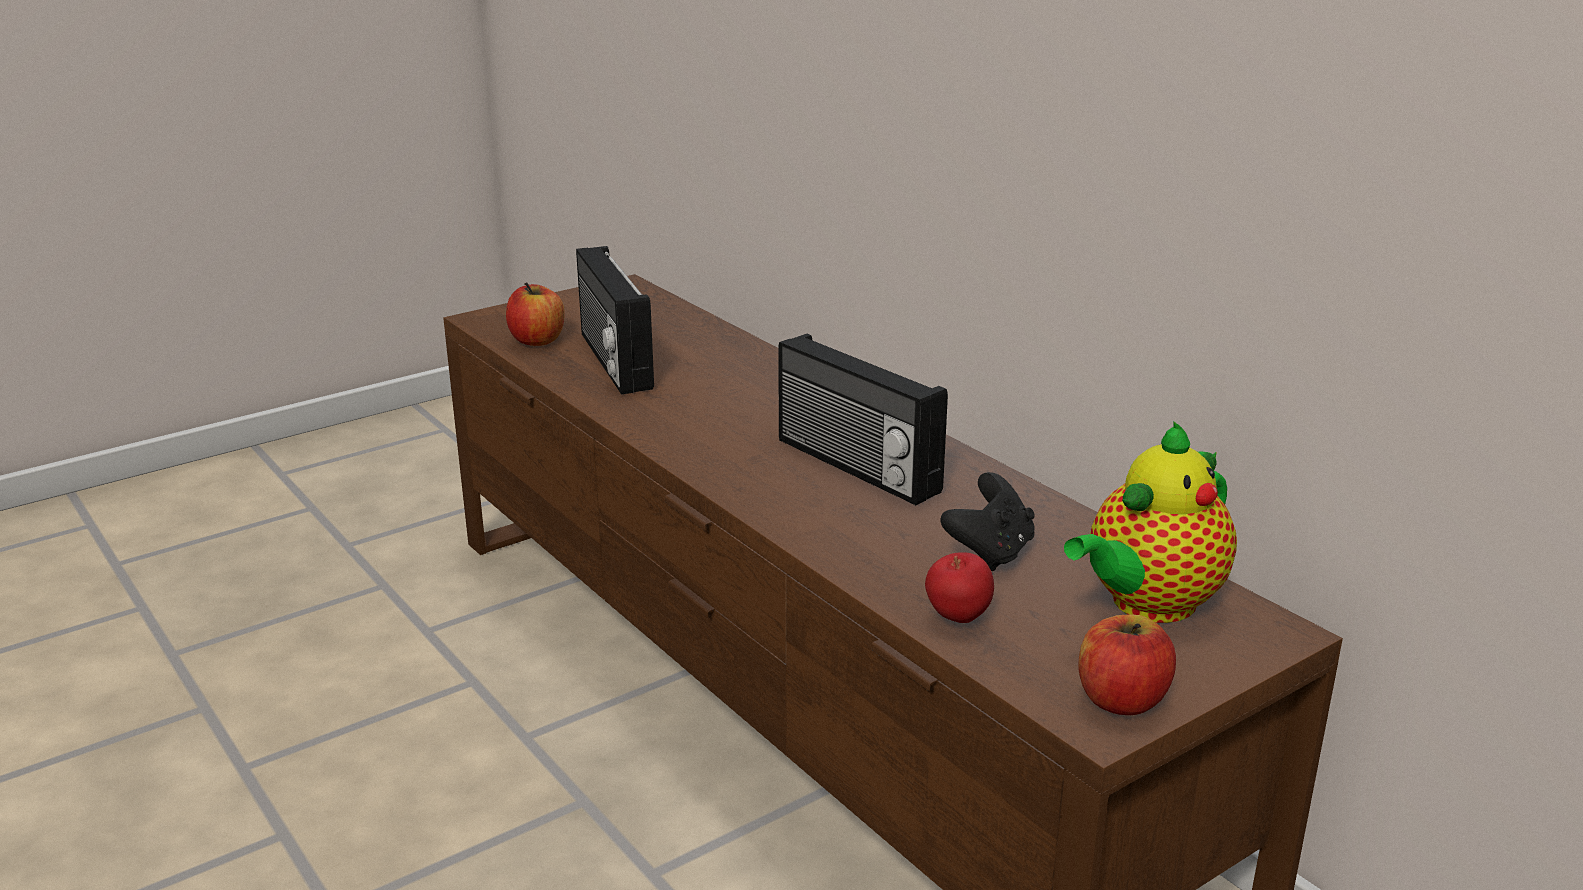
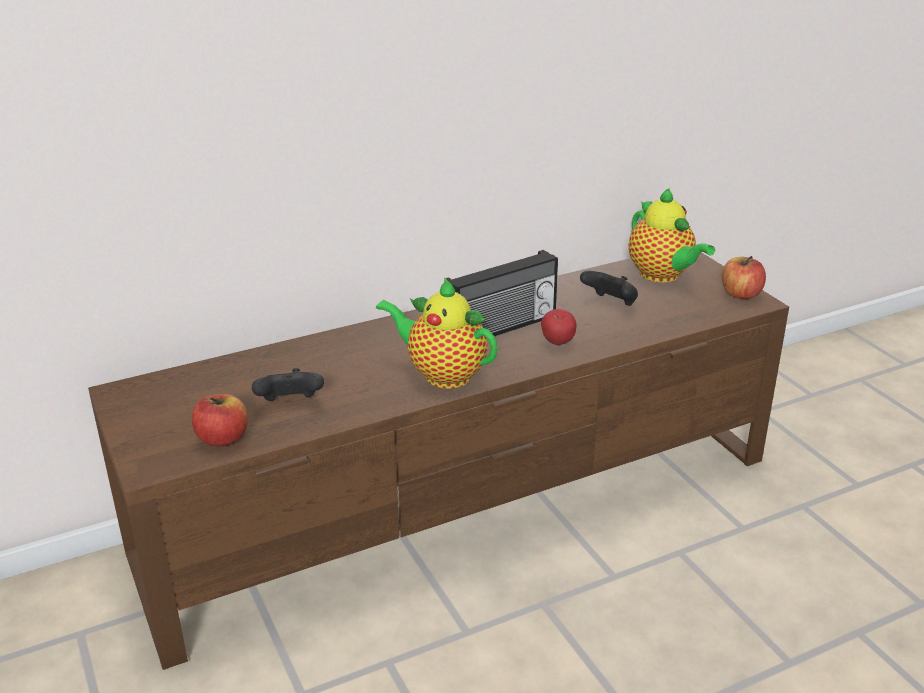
camera: 80 degrees left, 5 degrees up
(612, 361) = (290, 404): radio -> black game controller
(702, 436) = (442, 374): none -> teapot
(957, 619) = (675, 320): apple -> apple (557, 344)

